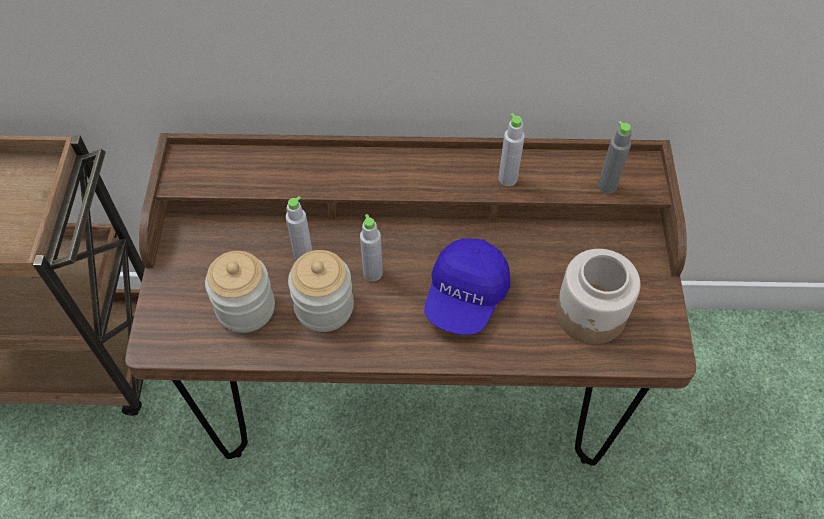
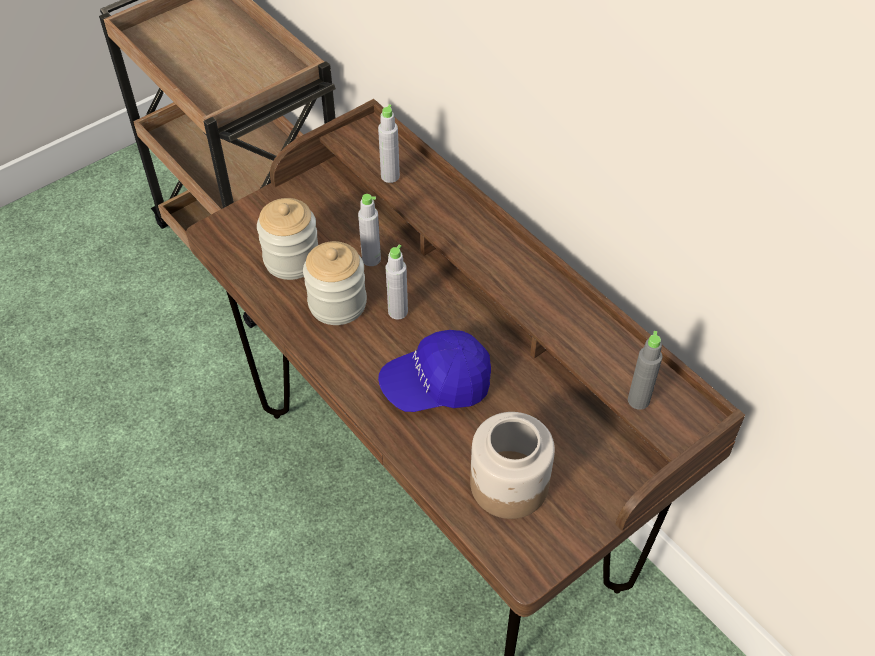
camera: 50 degrees right, 5 degrees down
(507, 179) = (566, 326): grey bottle -> grey bottle (390, 176)

